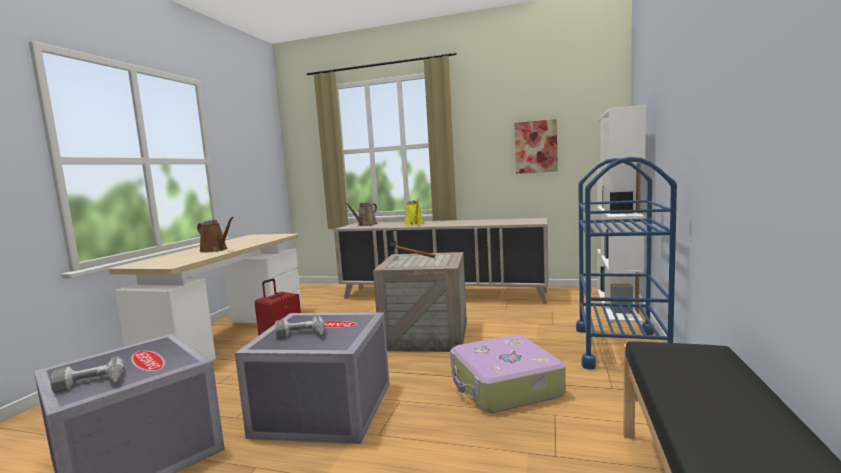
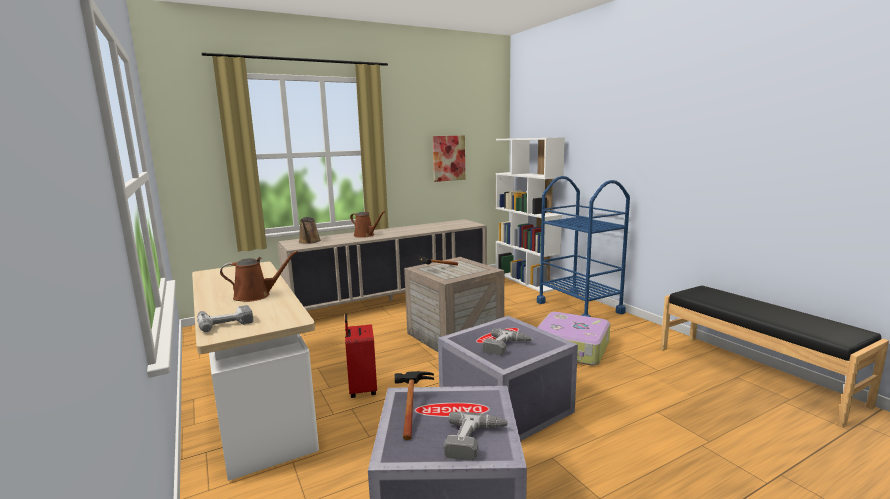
camera: 45 degrees left, 5 degrees up
(139, 349) = (411, 409): none -> hammer
(155, 260) = (224, 322): none -> power drill
(414, 224) = (365, 235): yellow watering can -> brown watering can

